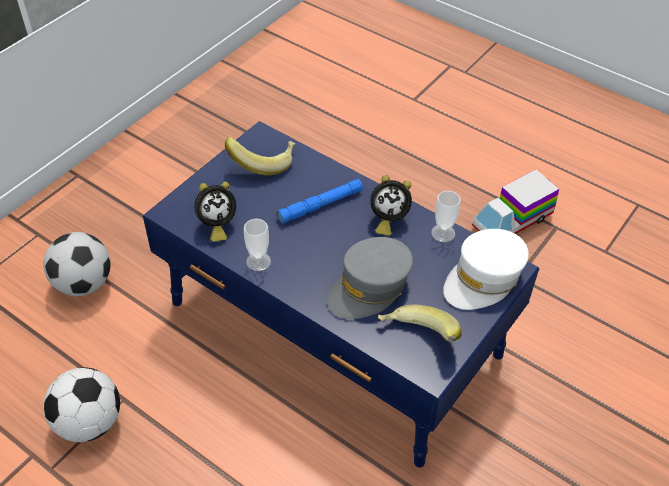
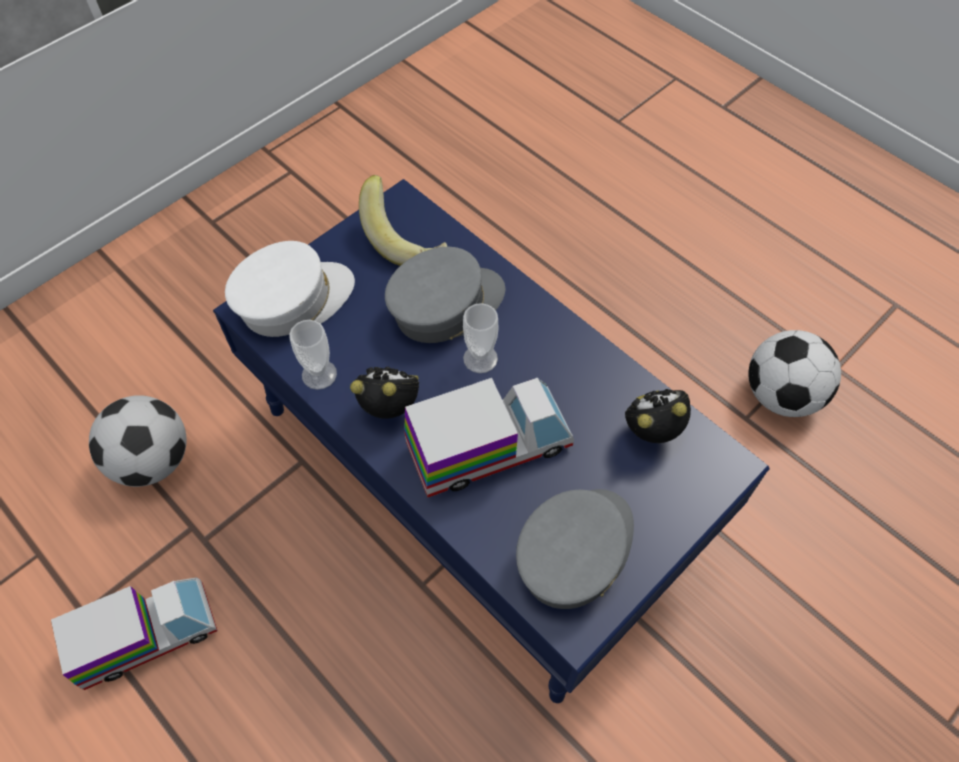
camera: 170 degrees left, 10 degrees up
(84, 284) = (840, 604): football -> football (153, 460)
(258, 261) = (590, 362): cup -> cup (480, 358)
(263, 162) = (575, 552): banana -> grey cap
(320, 205) = (489, 447): blue flashlight -> toy truck

